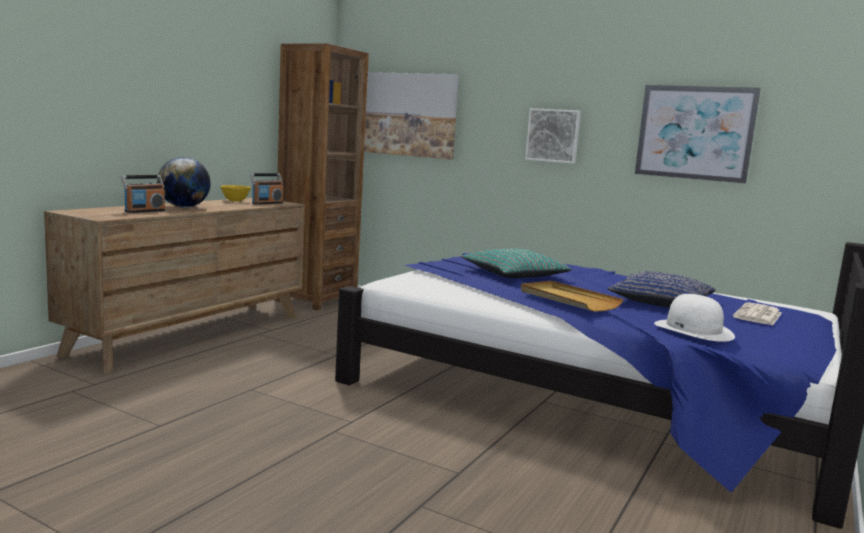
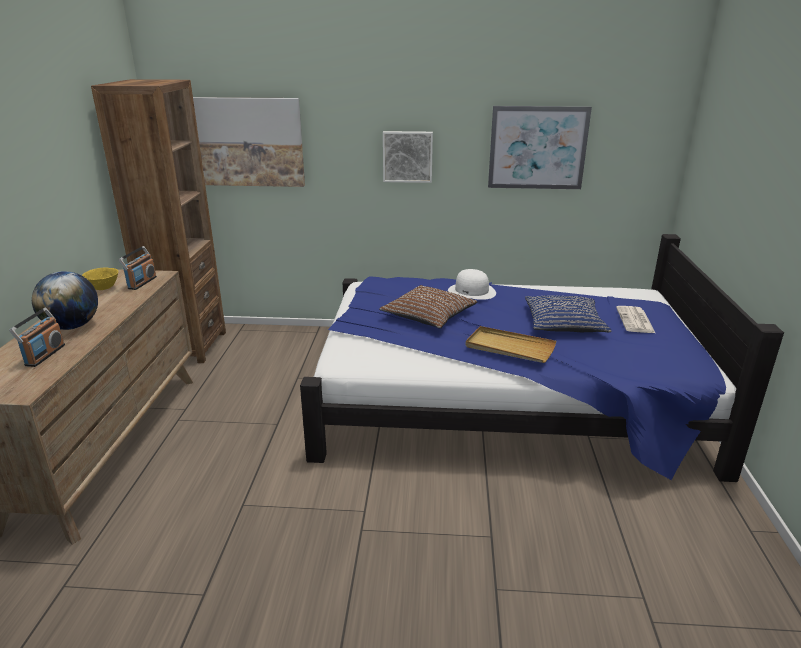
camera: 25 degrees left, 15 degrees up
(514, 274) = (429, 315): turquoise pillow -> brown pillow
(694, 330) = (624, 363): white hat -> white hat (472, 291)

